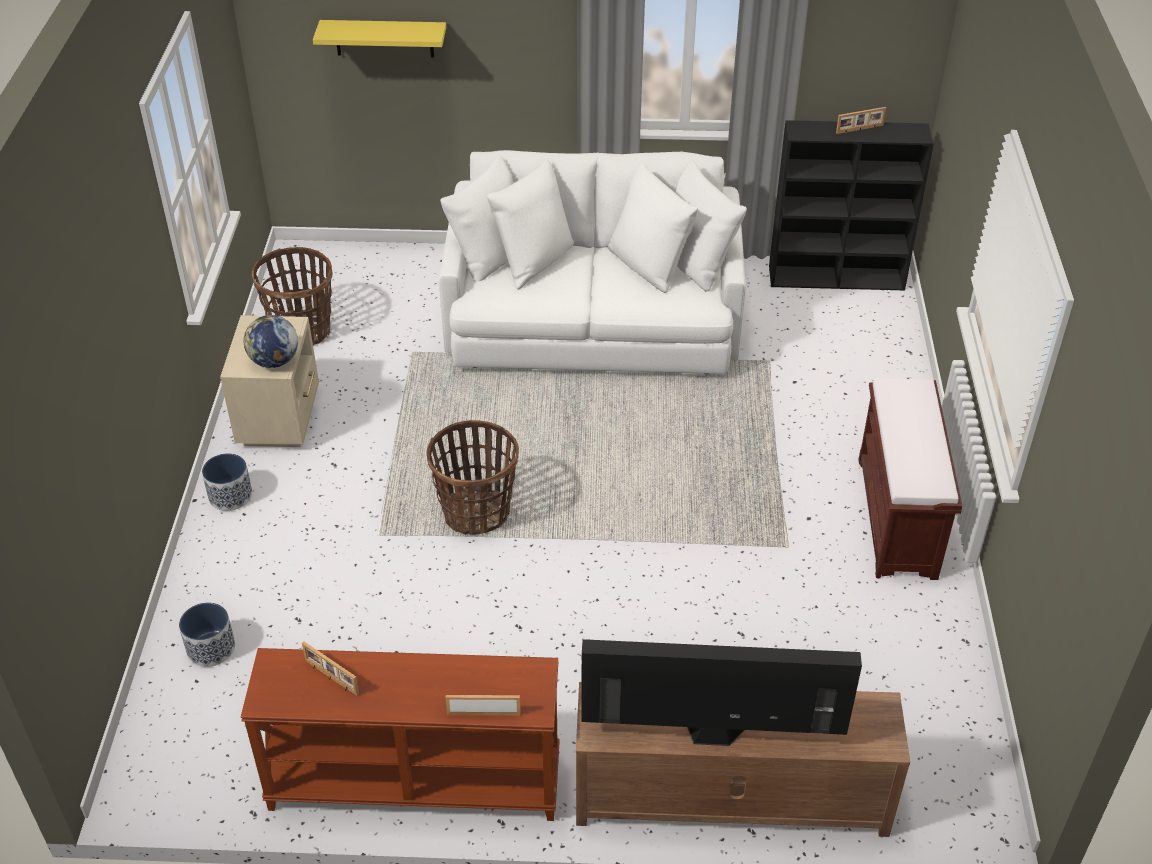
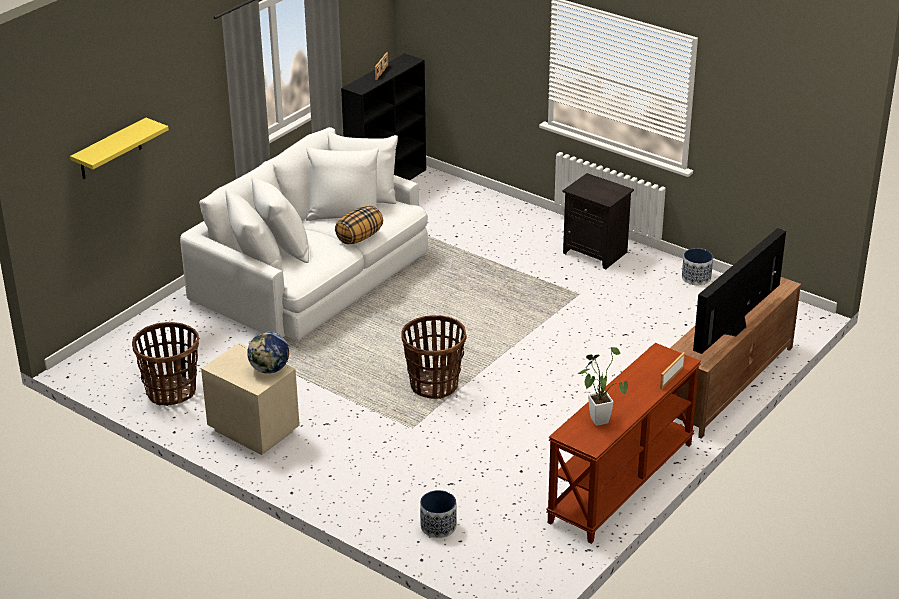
camera: 55 degrees left, 10 degrees down
(230, 496) = (305, 476): planter -> planter (696, 278)
(331, 678) = (598, 418): picture frame -> potted plant
(608, 300) = (359, 237): none -> pillow
(897, 518) = (596, 252): brown bench -> black nightstand

